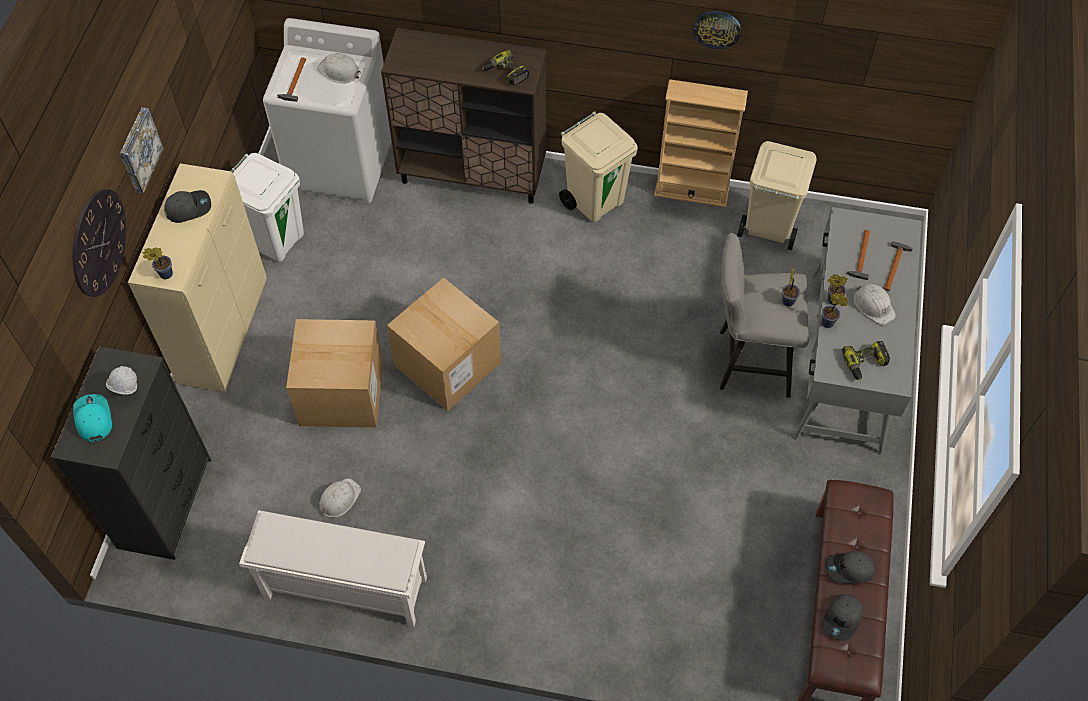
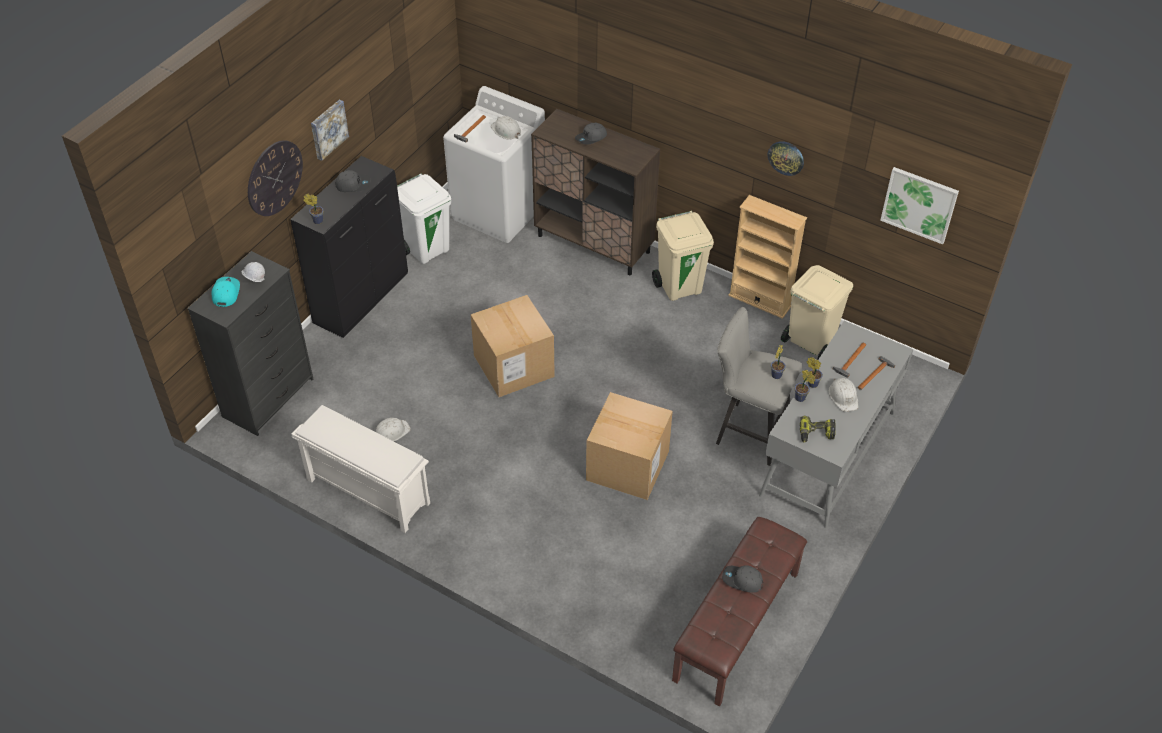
camera: 20 degrees right, 10 degrees down
(224, 331) = (362, 299): beige cabinet -> black cabinet
(341, 393) = (426, 363): cardboard box -> cardboard box (627, 465)
(505, 73) = (621, 157): power drill -> none
(842, 619) = (720, 612): grey cap -> grey cap (591, 138)
(895, 50) = (919, 204): none -> picture

